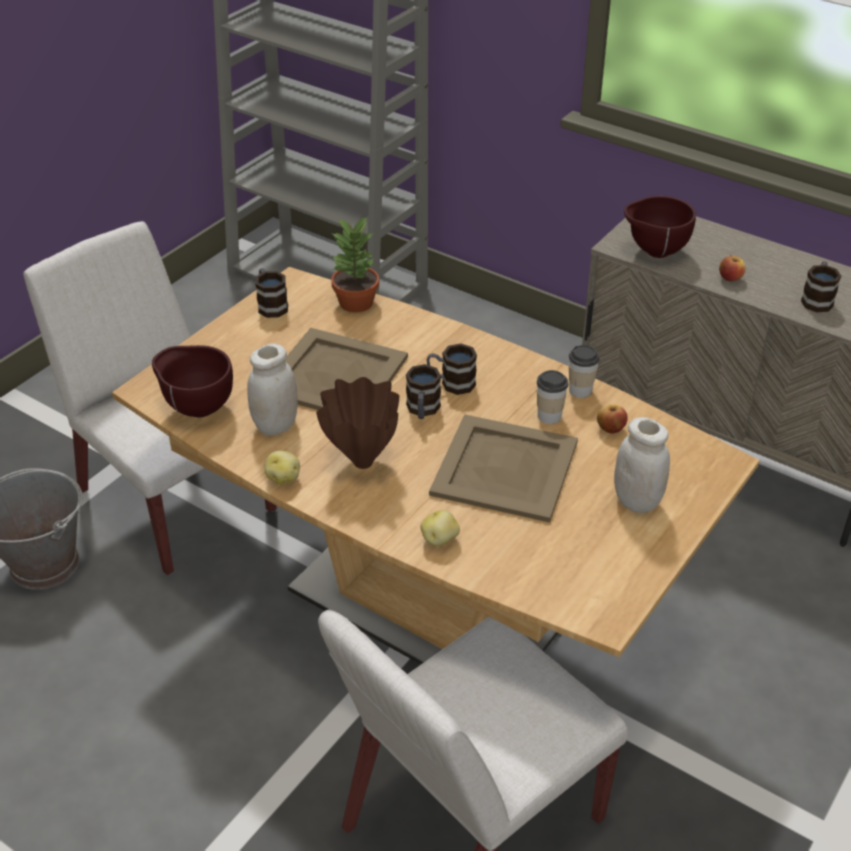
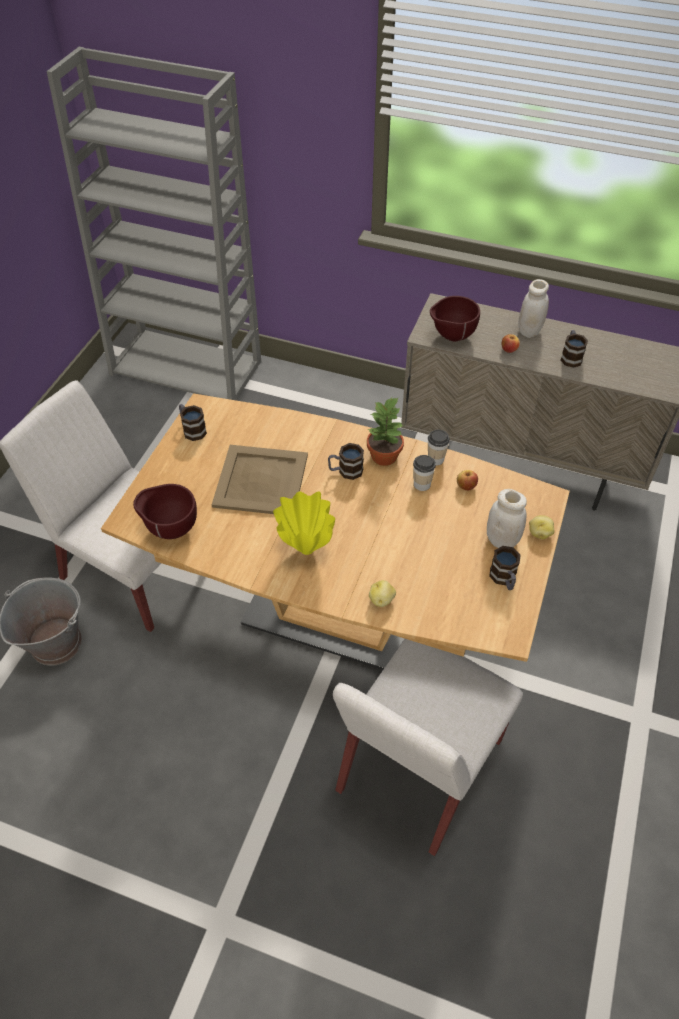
camera: 15 degrees left, 10 degrees up
(276, 425) = (233, 531): white jar -> white jar (529, 331)
(283, 478) = (255, 574): potato -> potato (539, 533)
(357, 303) = (255, 416): potted plant -> potted plant (385, 456)
(362, 461) = (306, 548): brown vase -> yellow vase
(422, 410) = (333, 497): mug -> mug (504, 579)
(505, 469) = (407, 533): beige tray -> none

